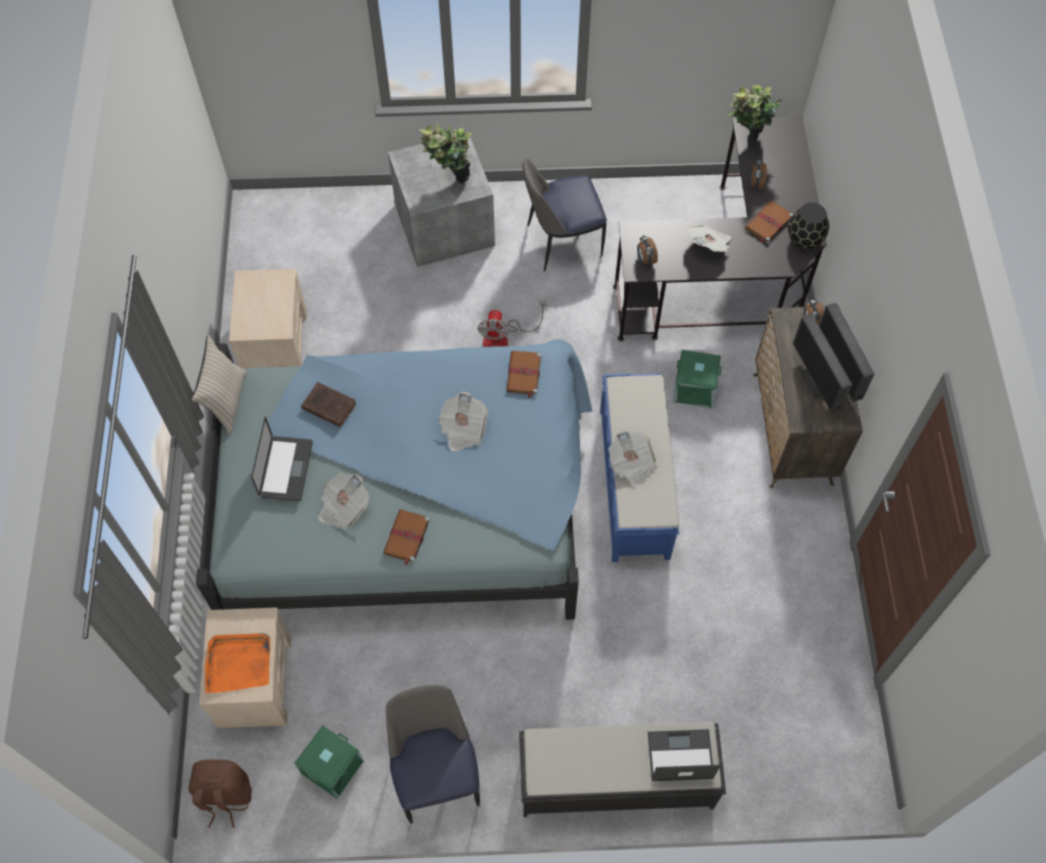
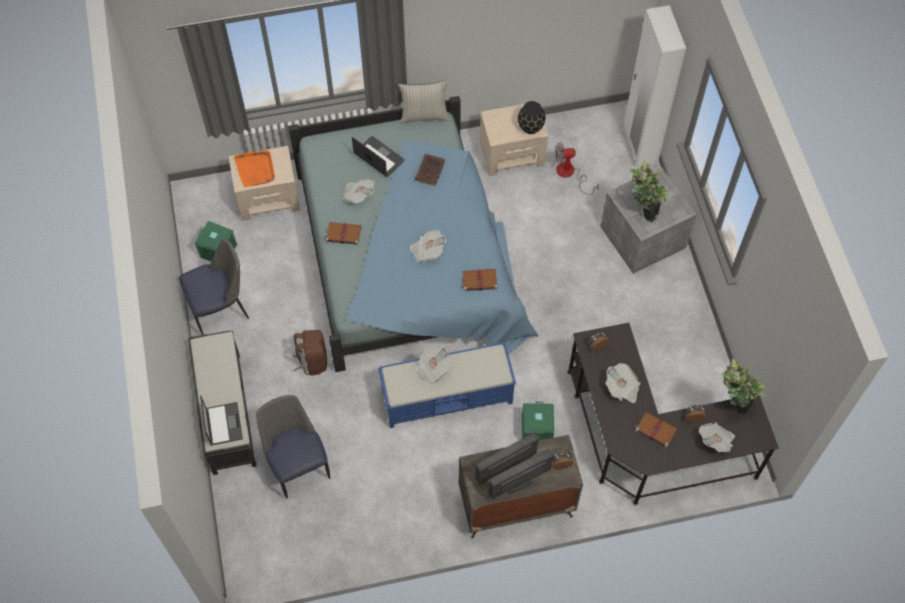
camera: 80 degrees right, 0 degrees up
(225, 797) = (195, 199): brown backpack -> brown backpack (313, 360)
(286, 469) = (379, 157): laptop -> laptop turned 135 degrees counterclockwise
(309, 201) = (639, 146): none -> white wardrobe
(503, 338) = (551, 293): fan -> fan (570, 174)
(561, 242) = (649, 318): chair -> chair (297, 464)
(788, 169) = (716, 441): none -> newspaper
(803, 241) = (645, 457): black vase -> black vase (530, 127)

